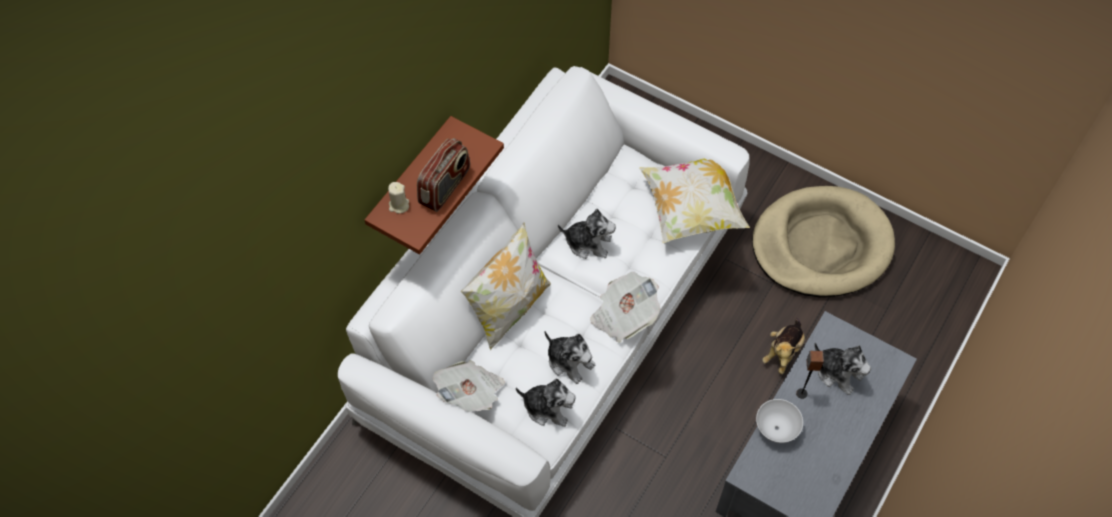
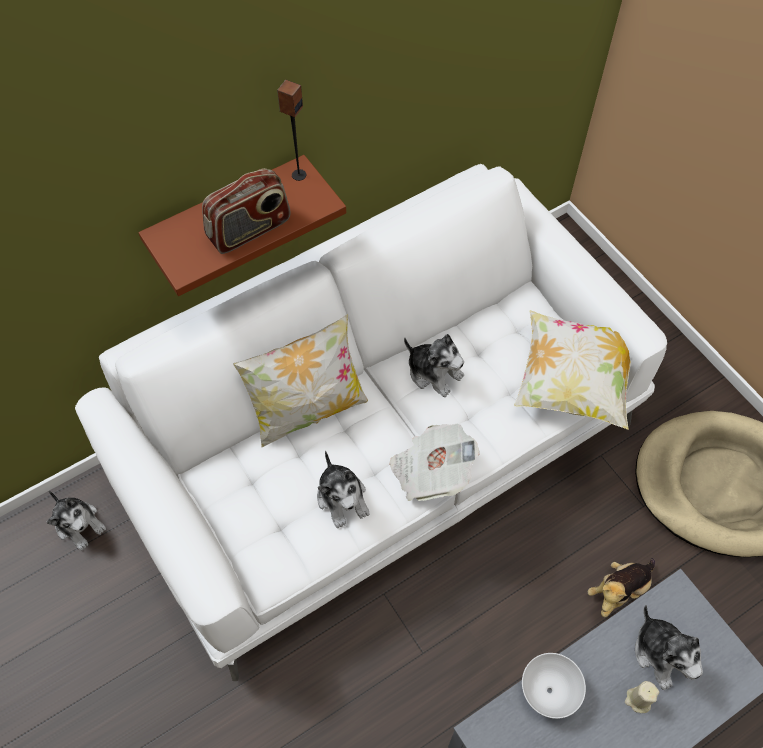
camera: 25 degrees right, 0 degrees up
(399, 205) = (185, 231): beige candle -> beige candle (638, 700)
(471, 393) = (215, 486): newspaper -> none
(548, 407) = (290, 541): plush toy -> plush toy (79, 524)
(801, 393) = (602, 660): speaker -> speaker (298, 175)

